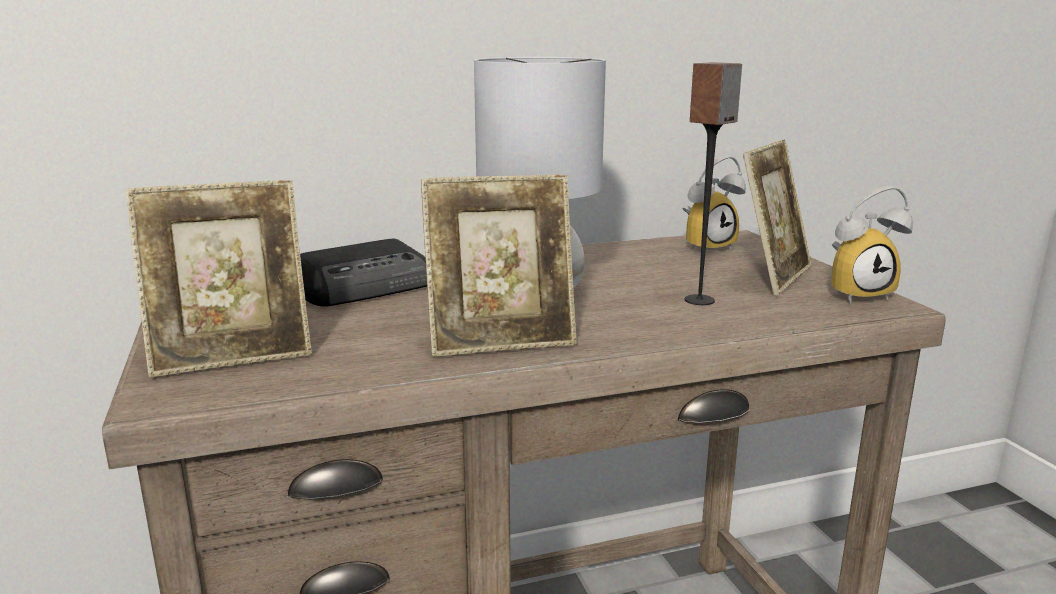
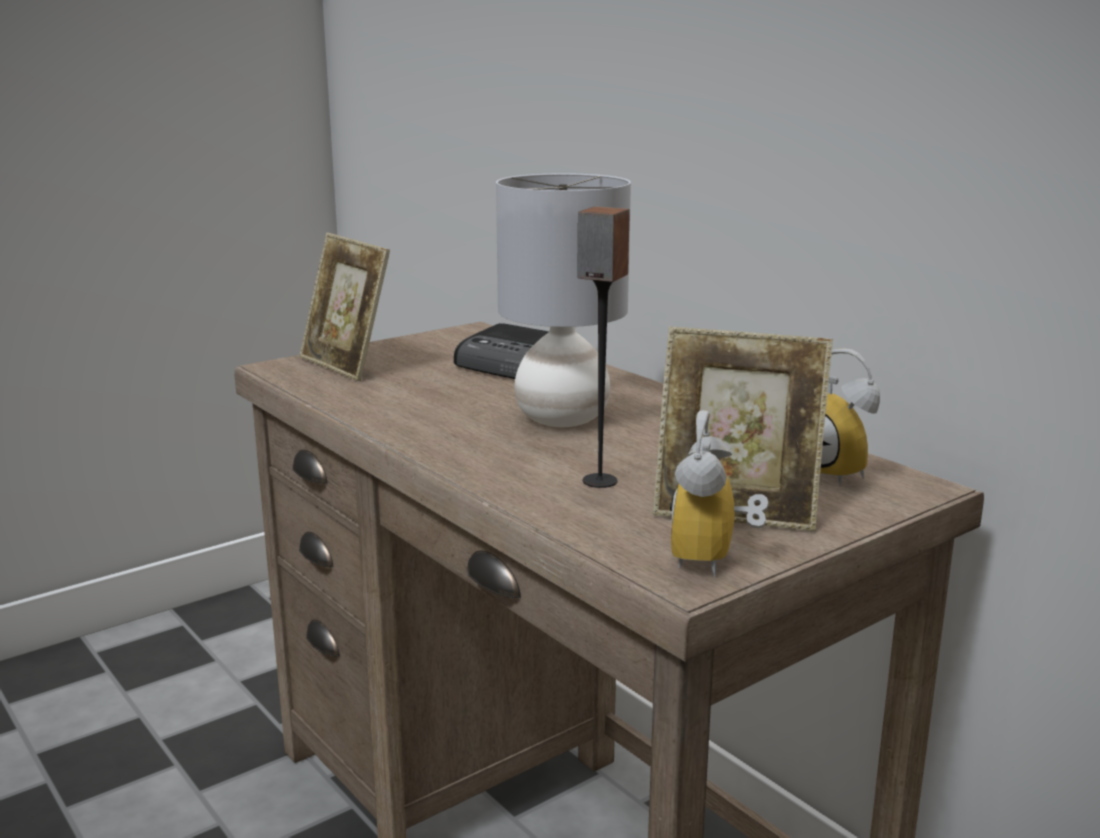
camera: 70 degrees right, 0 degrees up
(501, 341) = (421, 423): picture frame -> none
(858, 293) = (715, 560): alarm clock -> alarm clock turned 45 degrees clockwise

